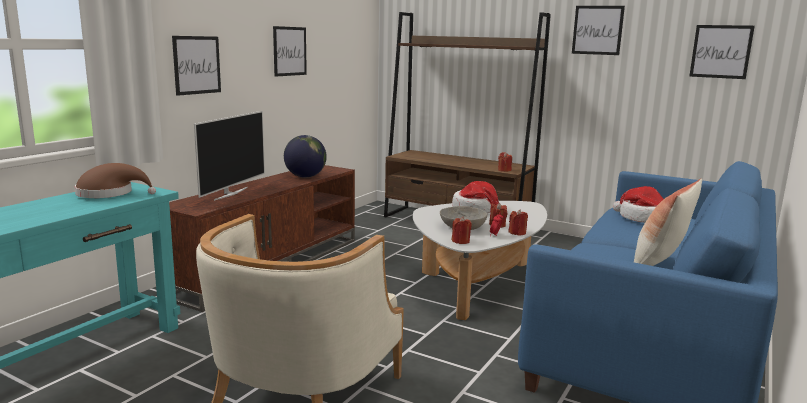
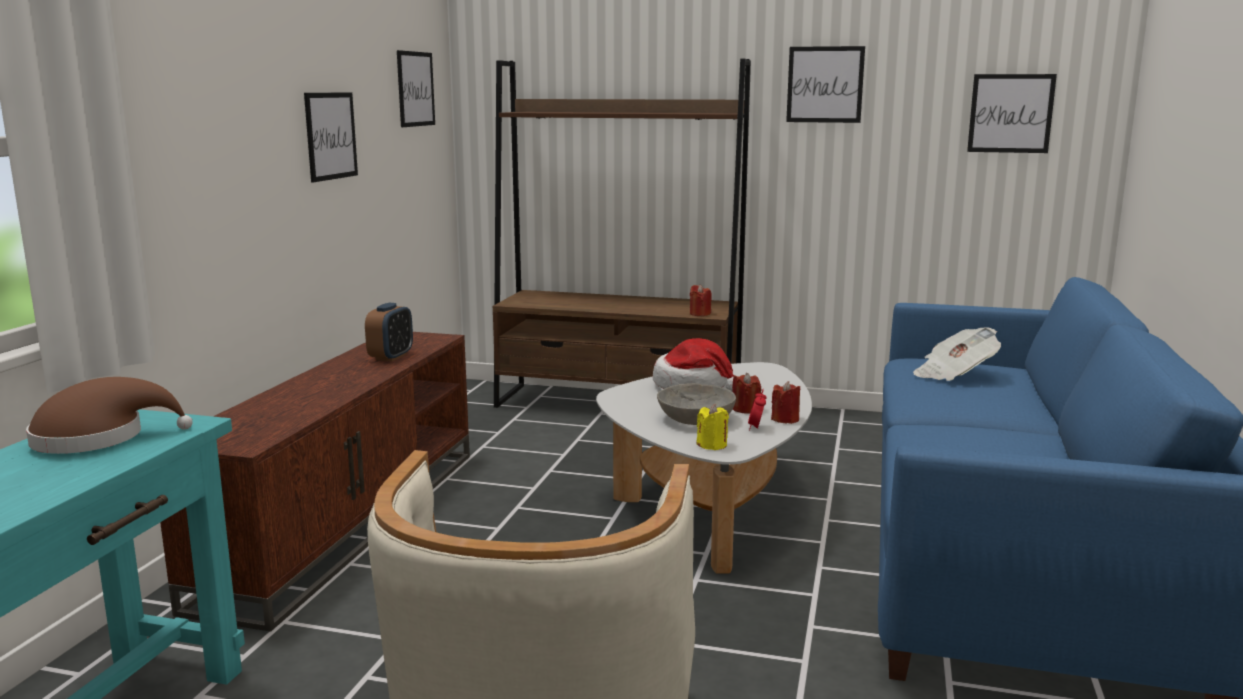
camera: 15 degrees left, 0 degrees up
(197, 65) = (191, 172): picture -> picture (415, 89)
(230, 193) = (281, 404): television -> none
(305, 176) = (391, 357): globe -> alarm clock
(460, 241) = (712, 445): red candle -> yellow candle
(643, 218) = (954, 375): hat -> newspaper
(659, 264) = (1037, 449): pillow -> none

